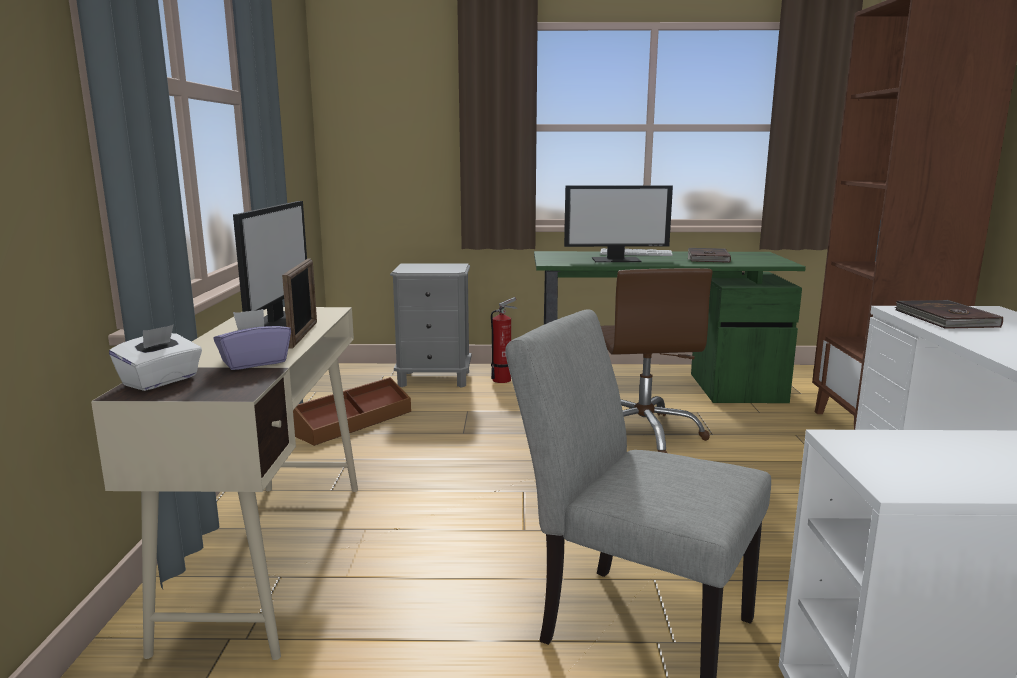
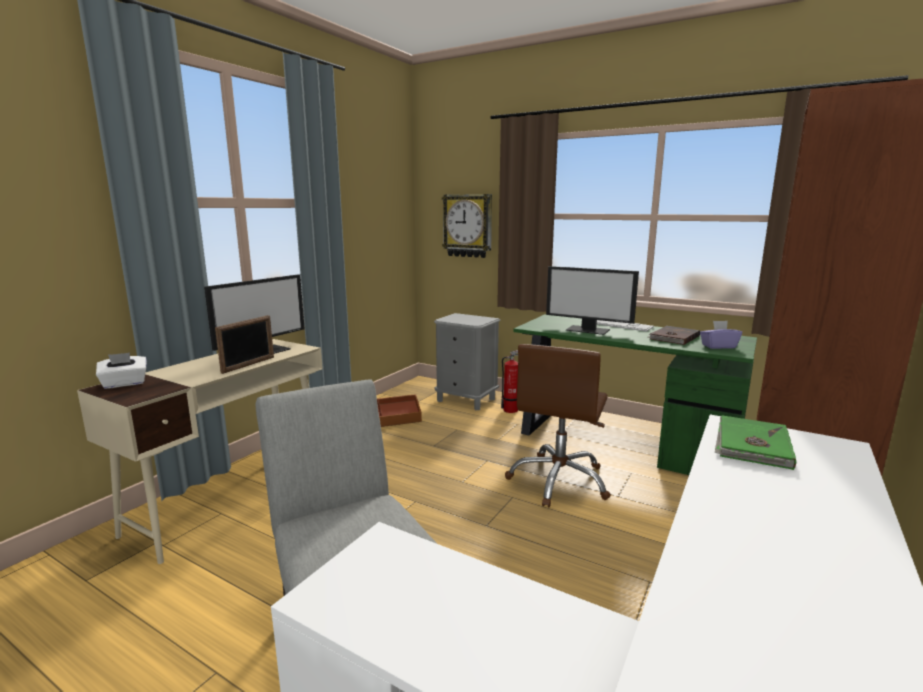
camera: 30 degrees right, 0 degrees up
(254, 362) = (185, 380): purple tissue box -> purple tissue box (718, 346)
(405, 142) = (468, 226): none -> wall clock
(944, 319) = (751, 445): brown book -> green book

